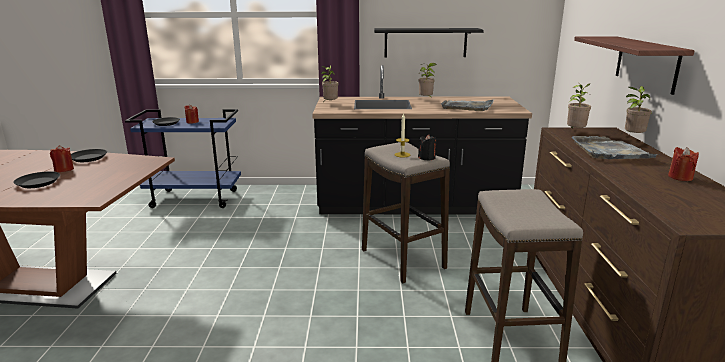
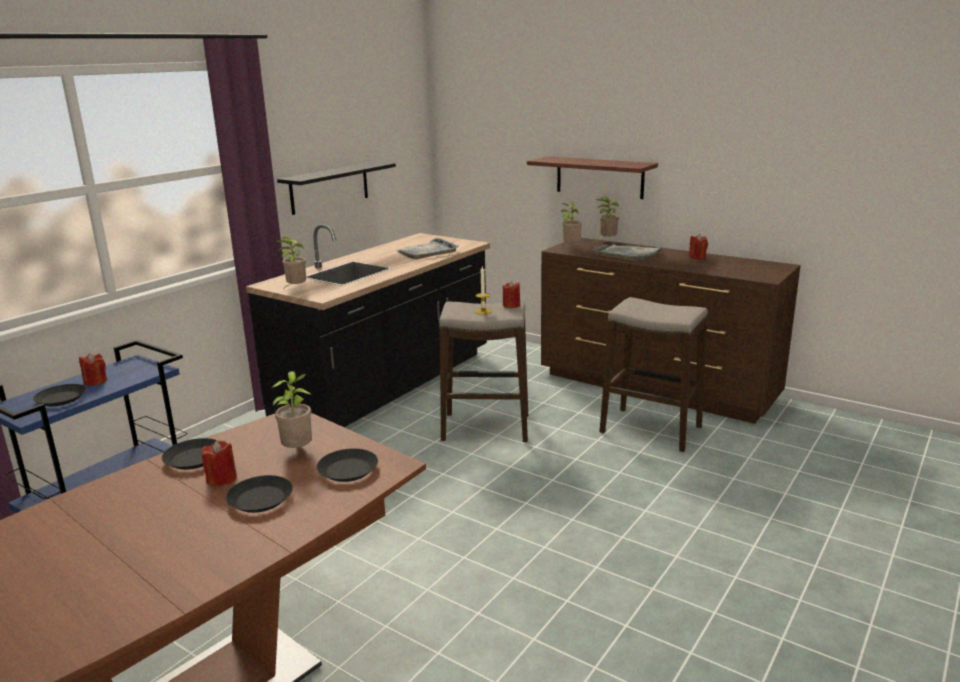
camera: 55 degrees left, 0 degrees up
(82, 190) = (347, 470): none -> black plate
(426, 99) = (368, 256): potted plant -> potted plant (298, 451)
(427, 158) = (511, 305): black candle -> red candle

